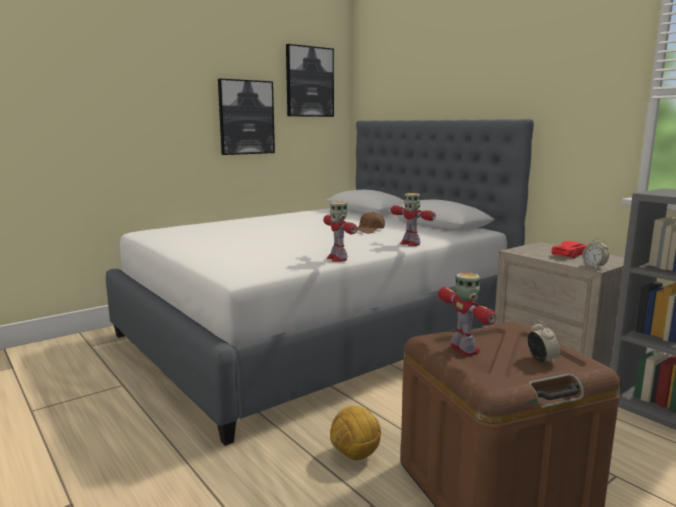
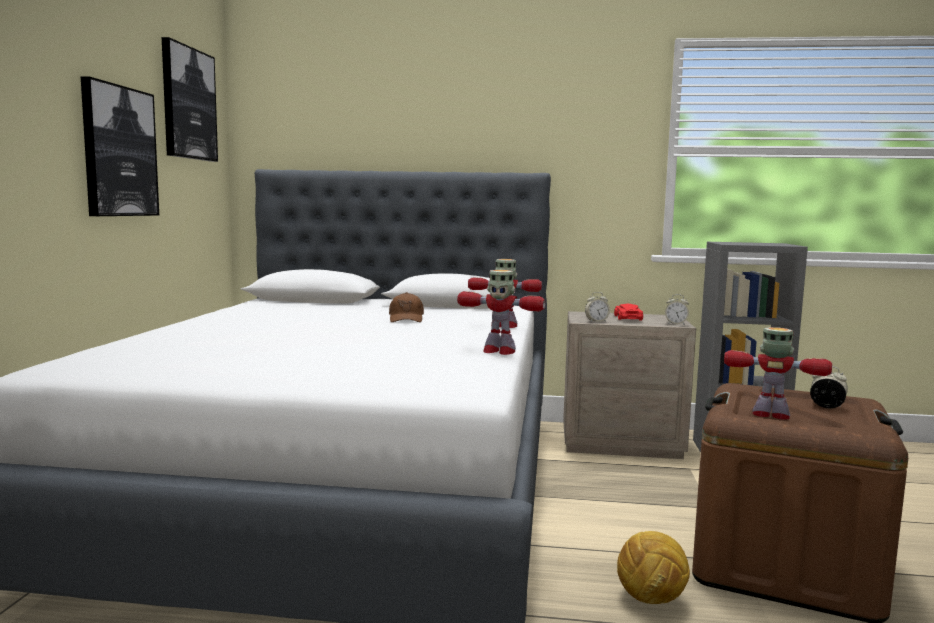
camera: 45 degrees left, 5 degrees down
(526, 253) = (596, 321): none -> alarm clock

